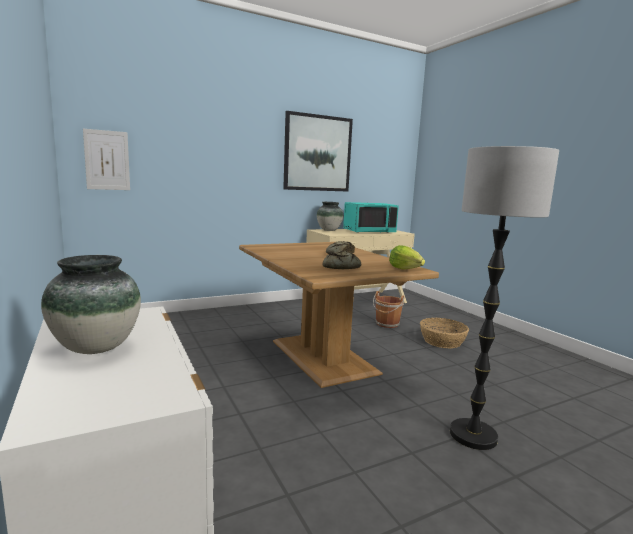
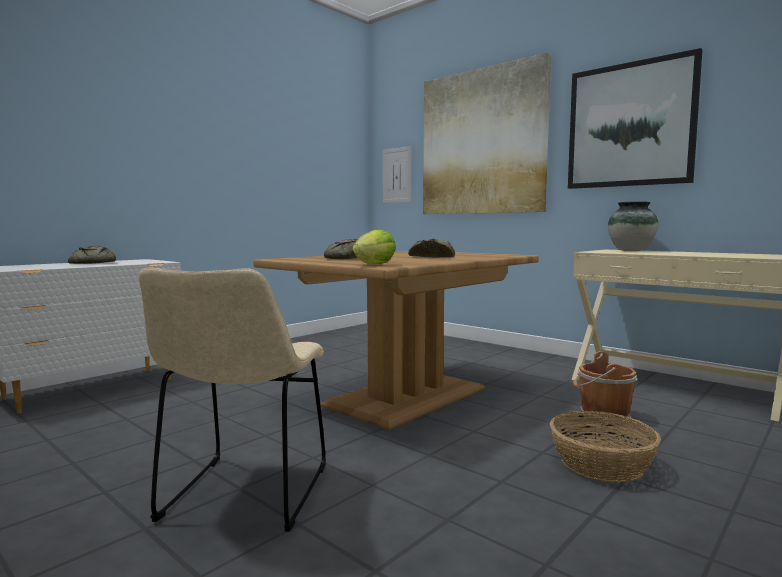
camera: 70 degrees right, 5 degrees down
(97, 347) = (91, 263): vase -> bread
(212, 144) = (482, 142): none -> picture
(369, 231) = (702, 254): turquoise microwave -> none
(473, 436) = (243, 497): floor lamp -> beige chair

